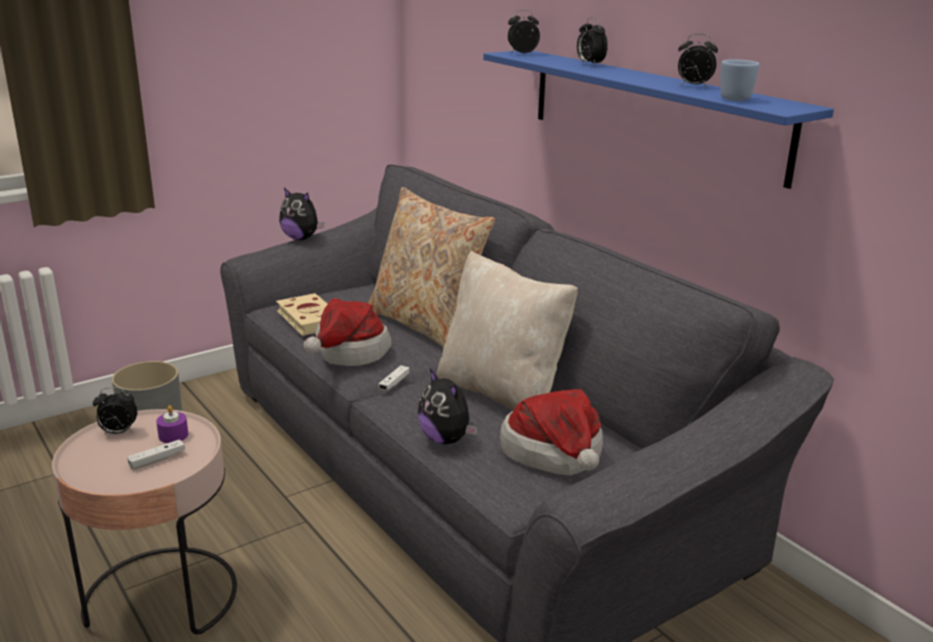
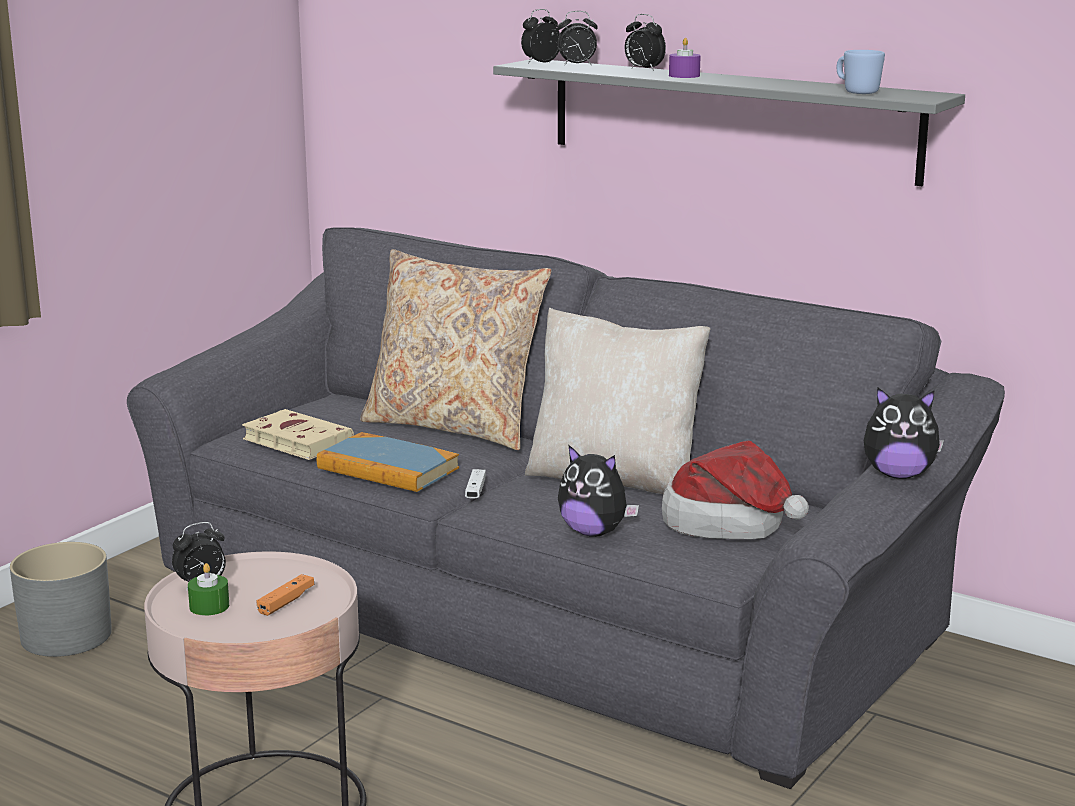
camera: 20 degrees left, 5 degrees down
(105, 452) = (209, 606): none -> green candle
(157, 460) = (286, 602): white game controller -> orange game controller
(173, 435) = (277, 577): purple candle -> purple candle (684, 75)
(301, 238) = (225, 343): plush toy -> plush toy (898, 475)
(347, 352) = (387, 468): hat -> book
(651, 112) = (730, 119): blue shelf -> grey shelf
(693, 86) = (797, 84): alarm clock -> alarm clock (577, 65)

